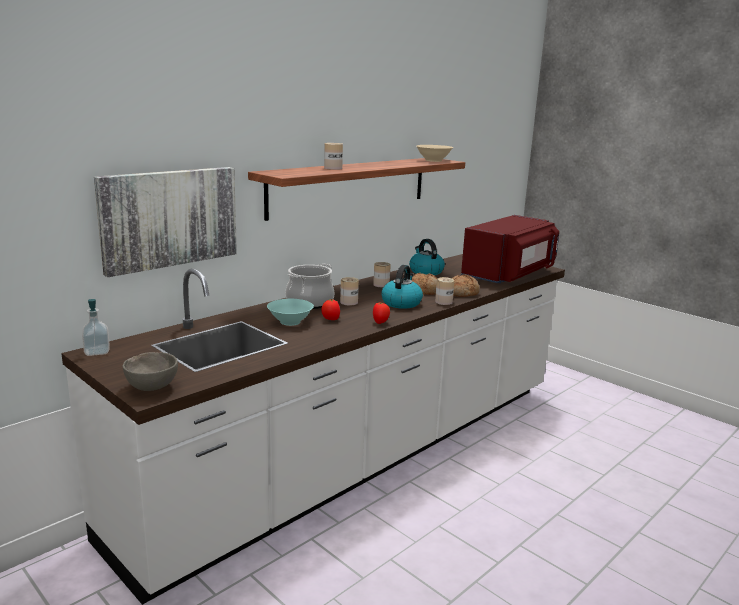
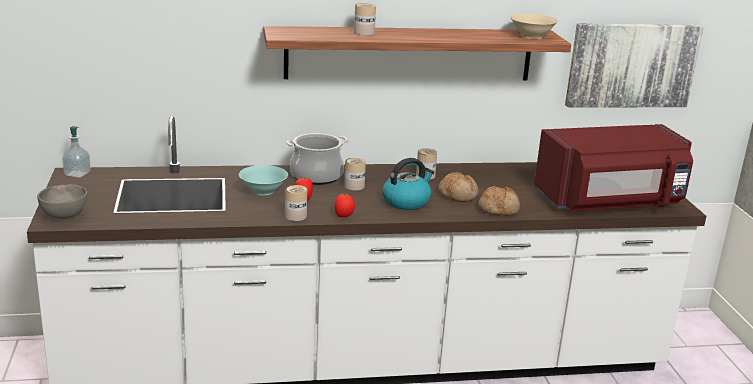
camera: 35 degrees right, 5 degrees up
(169, 218) = (170, 63): picture -> picture (631, 65)
(425, 271) = (508, 173): kettle -> none
(443, 302) = (455, 213): can -> can (295, 216)

